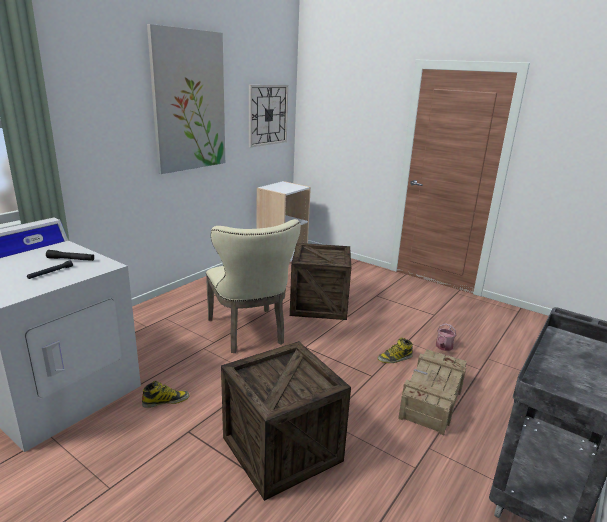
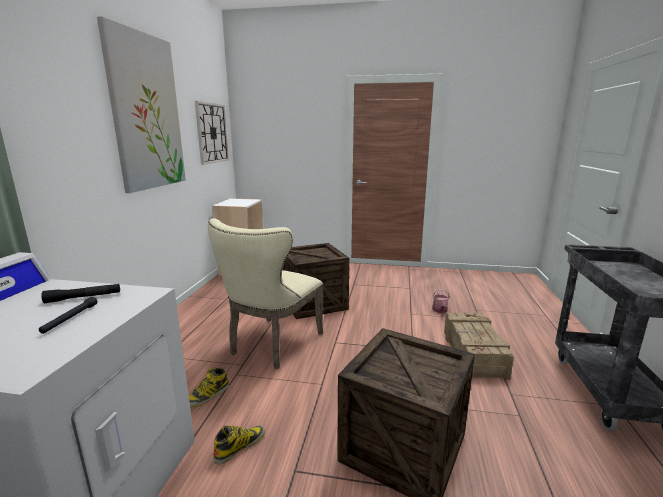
camera: 25 degrees left, 5 degrees down
(249, 333) = (272, 345): beige chair -> beige chair turned 75 degrees clockwise
(395, 358) = (415, 329): boot -> boot (207, 395)

